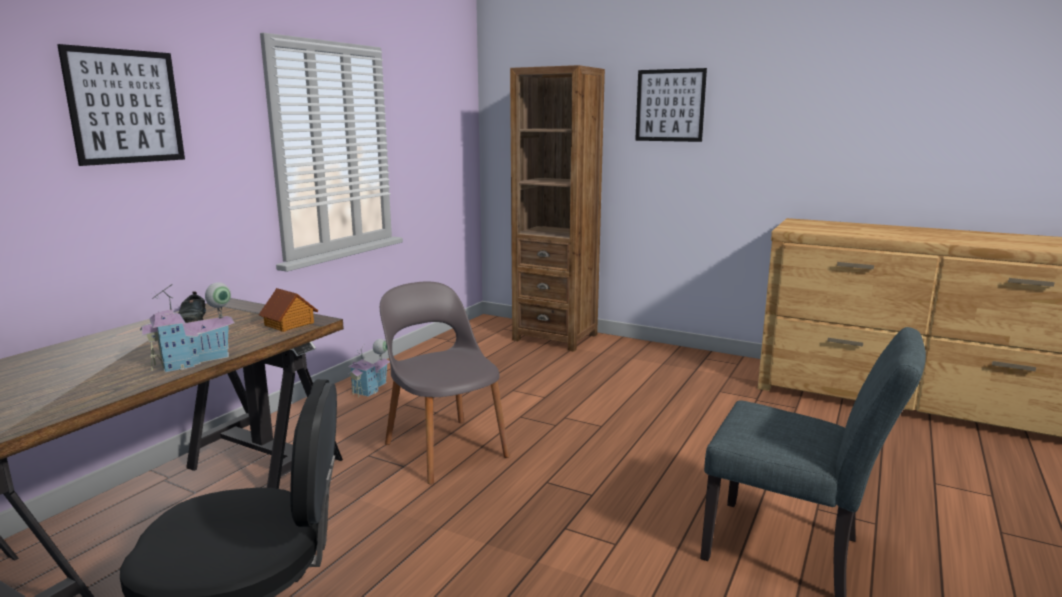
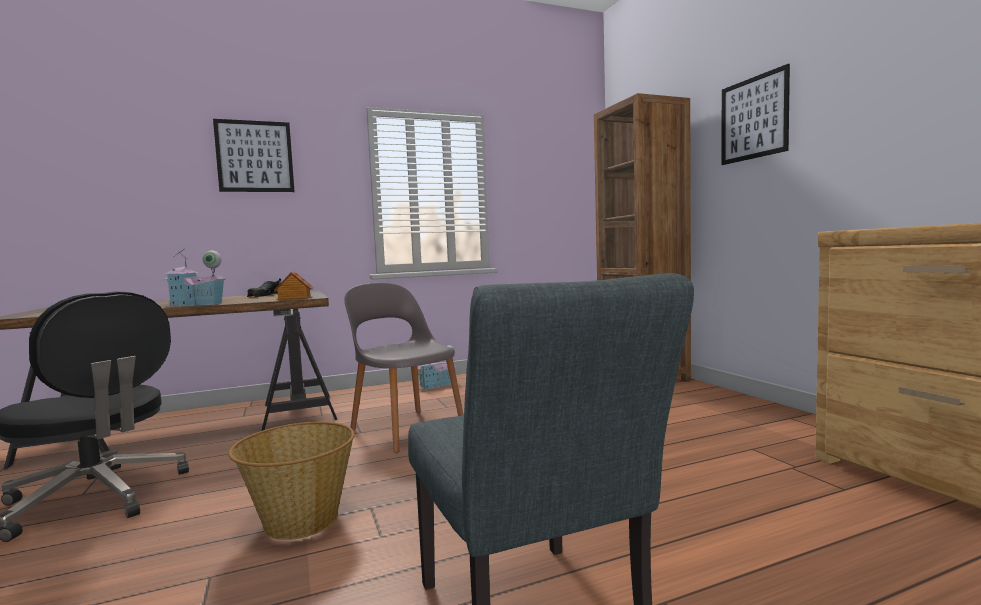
camera: 40 degrees right, 10 degrees down
(444, 448) = (406, 429): grey chair -> grey chair turned 45 degrees counterclockwise
(530, 562) = (300, 520): none -> basket

